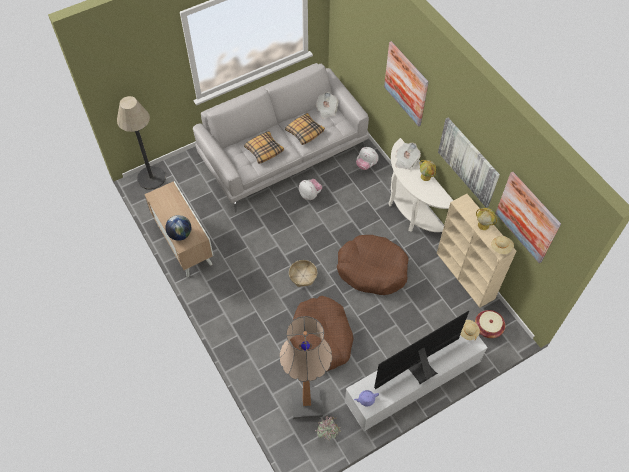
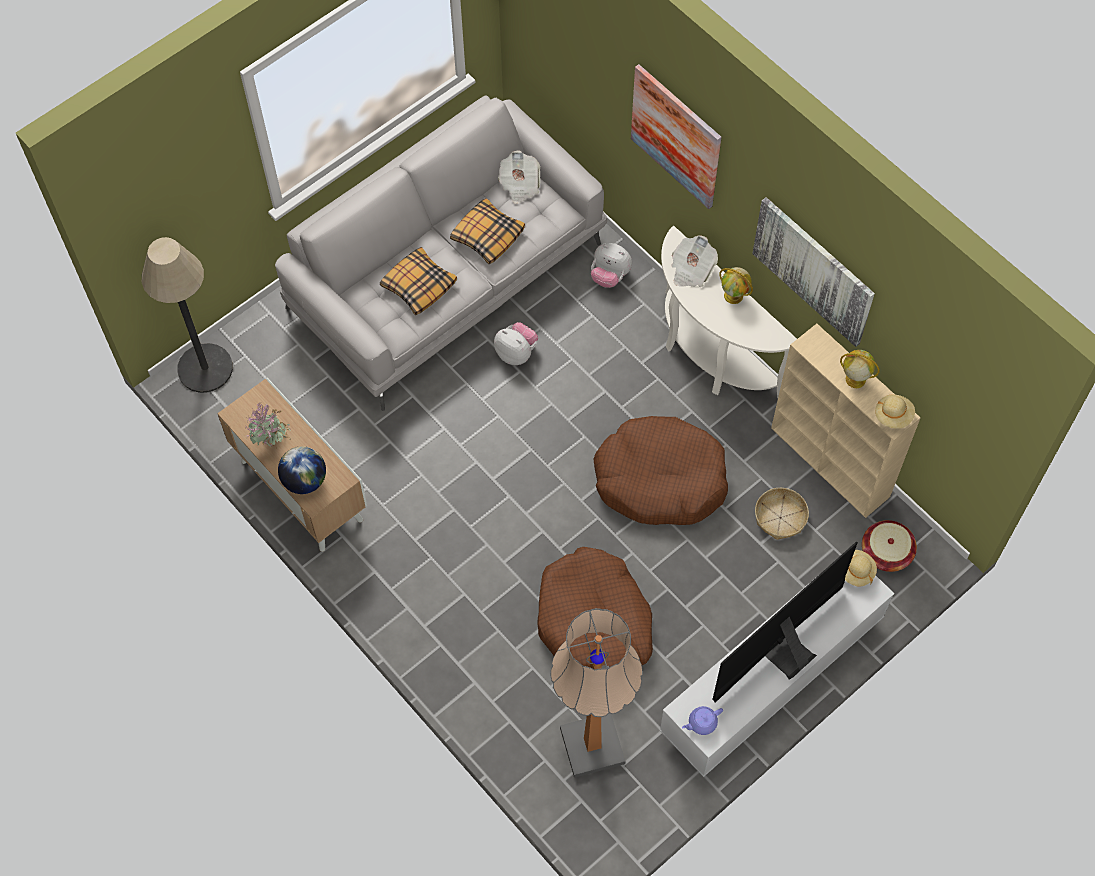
camera: 10 degrees left, 5 degrees up
(302, 276) = (535, 513): basket -> basket (780, 517)
(328, 434) = (640, 794): potted plant -> potted plant (273, 444)
(527, 217) = (933, 362): picture -> none

